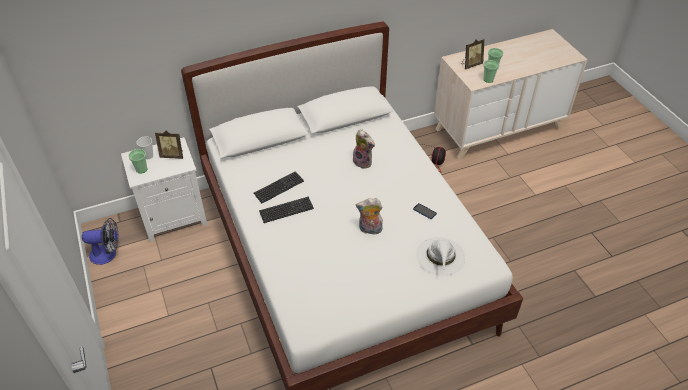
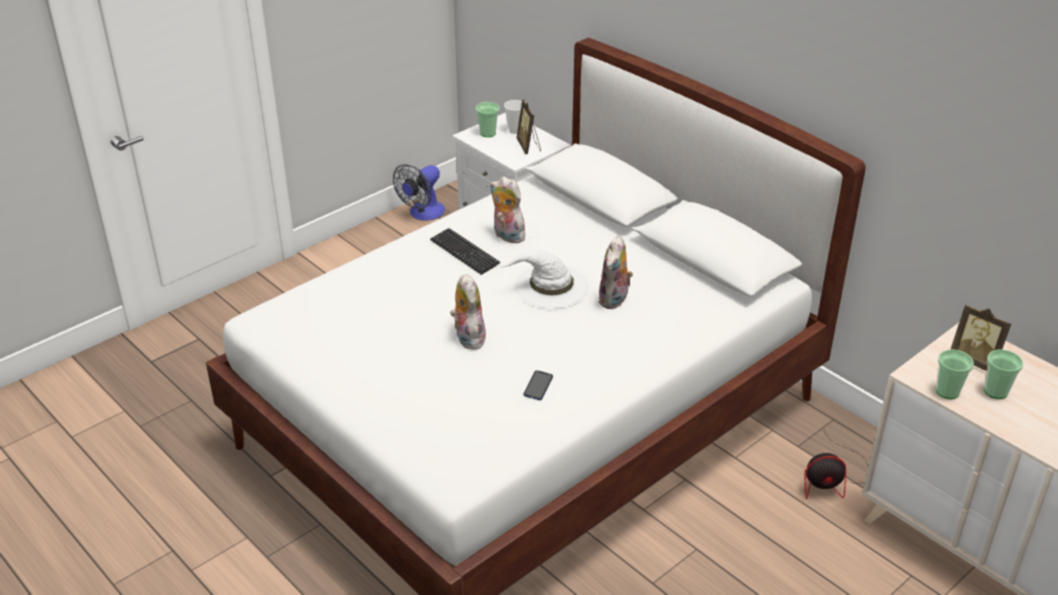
camera: 70 degrees right, 10 degrees down
(108, 254) = (423, 214): fan -> fan turned 60 degrees clockwise
(279, 188) = (506, 236): keyboard -> plush toy
(440, 257) = (445, 421): white hat -> white hat (550, 287)

